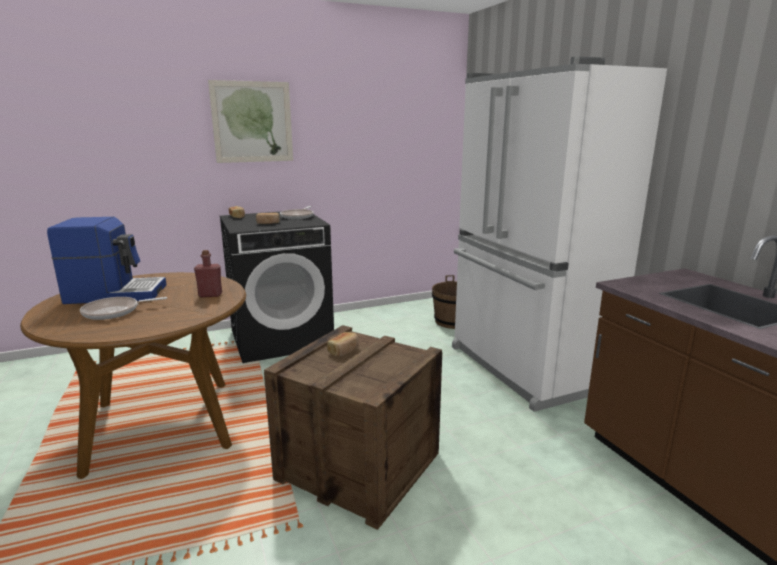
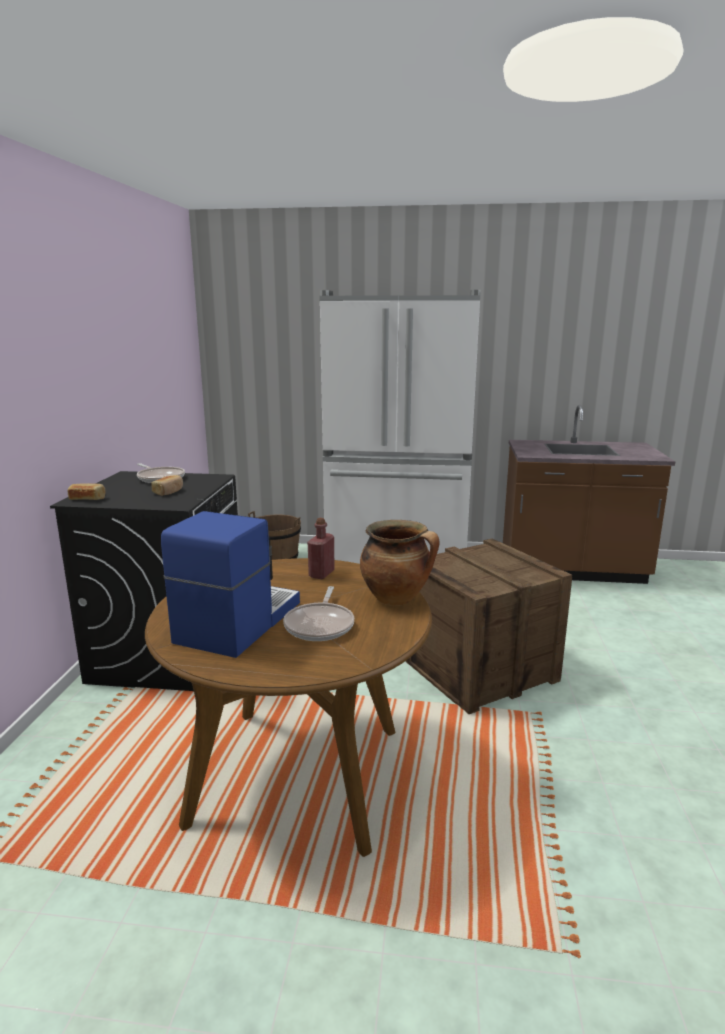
camera: 60 degrees left, 0 degrees up
(170, 323) = (397, 599): none -> cooking pot
(252, 122) = (59, 350): picture -> none
(344, 350) = (458, 568): bread -> none

